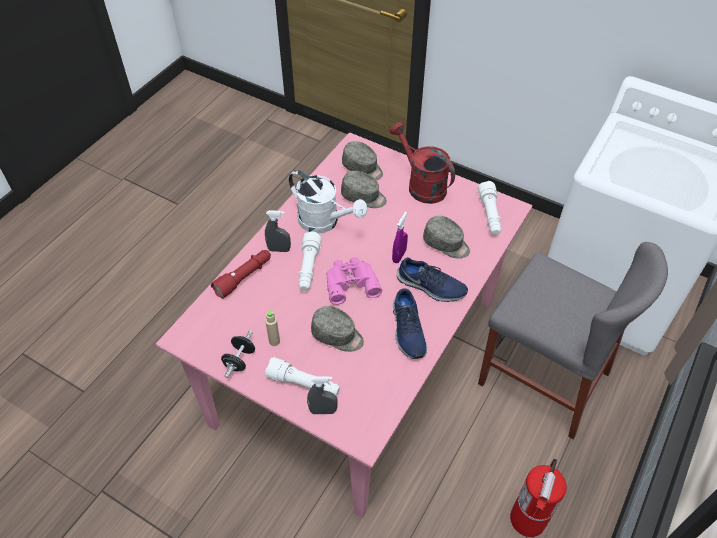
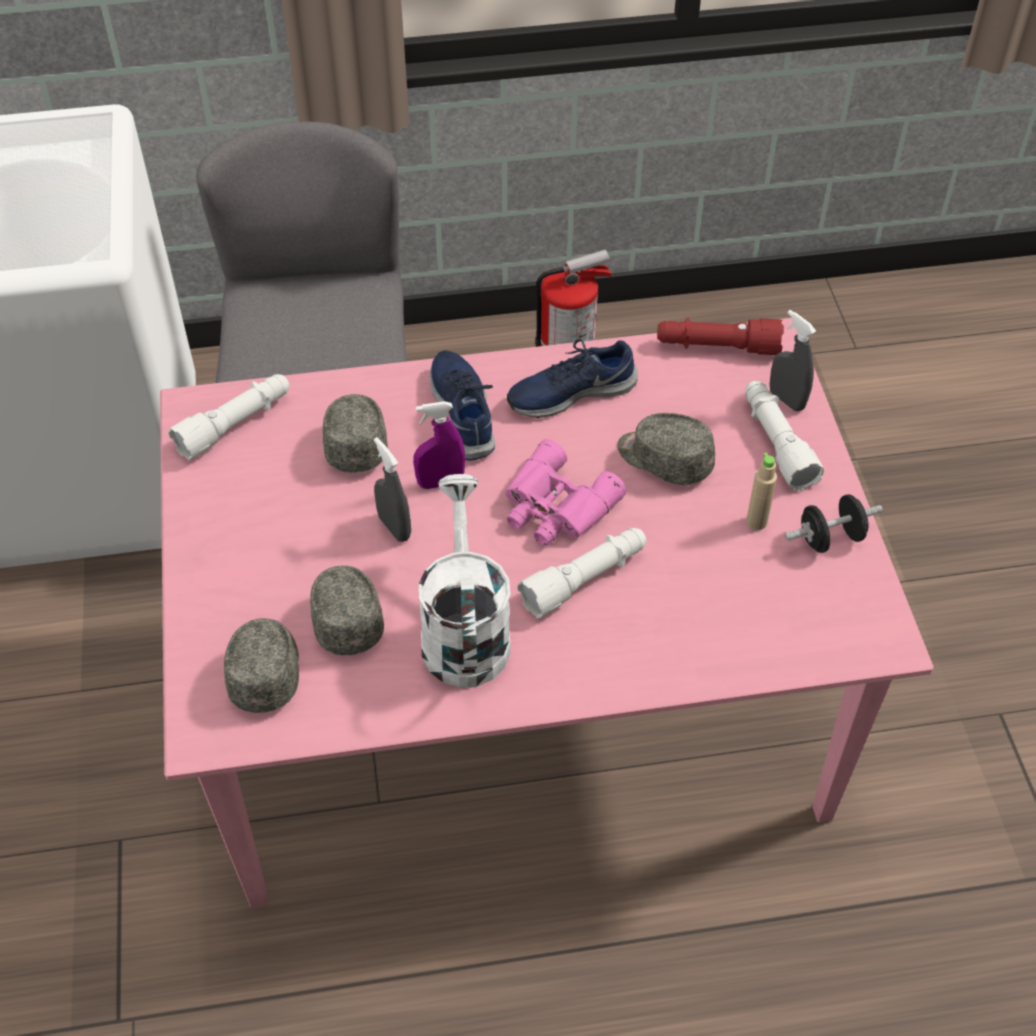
camera: 130 degrees left, 0 degrees up
(244, 277) = (697, 652): red flashlight -> red flashlight (717, 347)
(279, 249) = (591, 649): grey spray bottle -> grey spray bottle (394, 527)
(337, 335) = (664, 459): grey cap -> grey cap turned 45 degrees counterclockwise
(407, 330) = (570, 392): blue shoe -> blue shoe turned 150 degrees counterclockwise
(421, 185) = (236, 552): red watering can -> none

